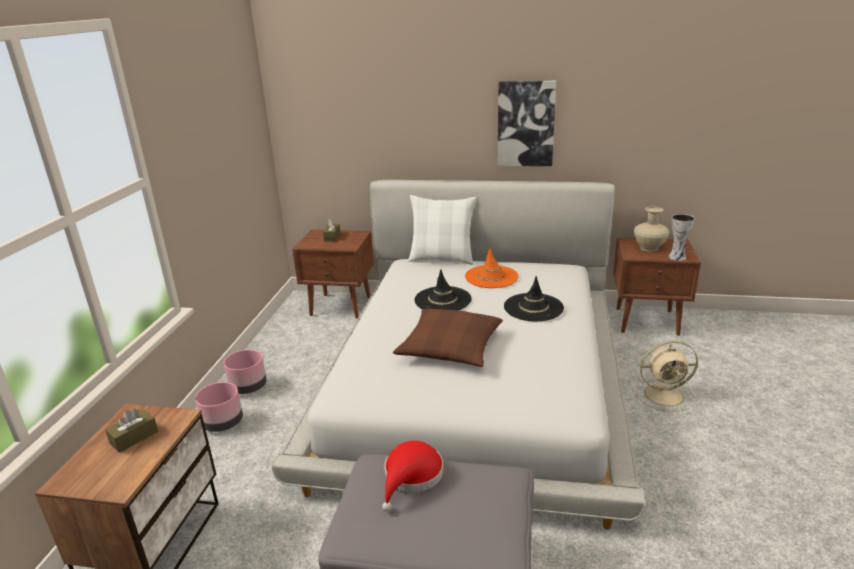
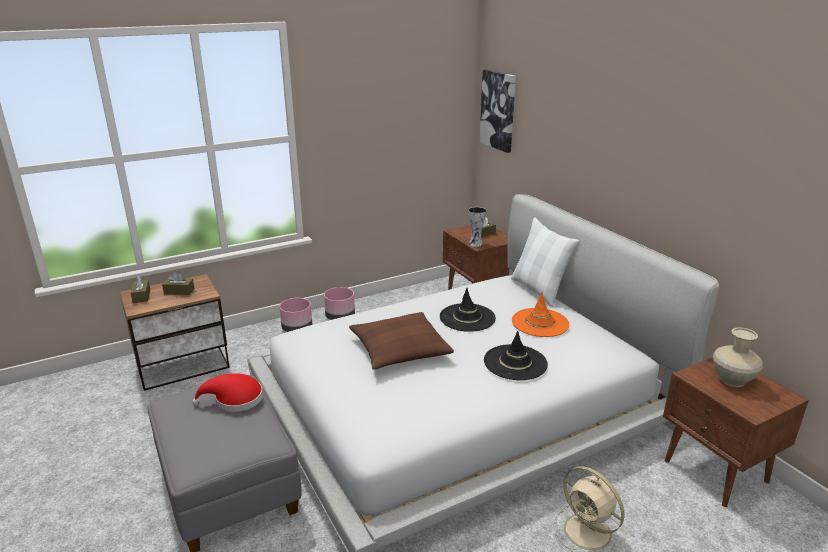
camera: 50 degrees right, 0 degrees up
(89, 474) = (141, 296): none -> brown tissue box
(526, 124) = (657, 179): picture -> picture (498, 110)
(677, 257) = (741, 405): vase -> vase (476, 244)

